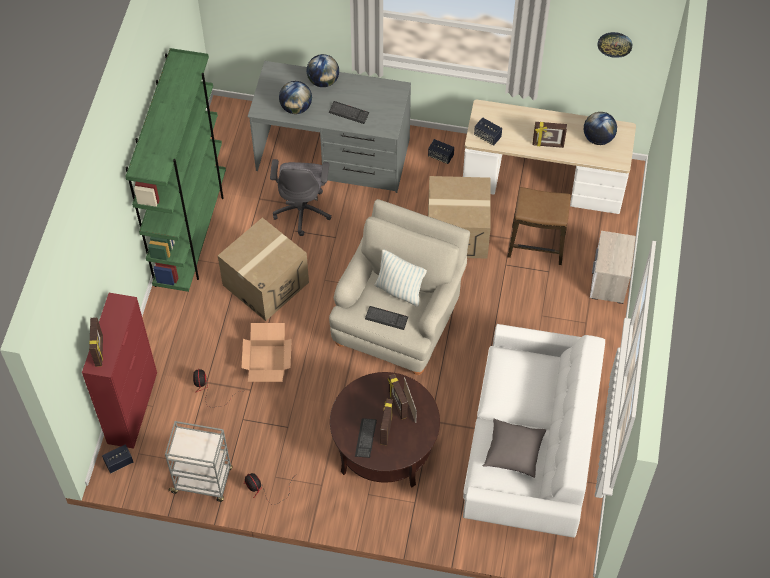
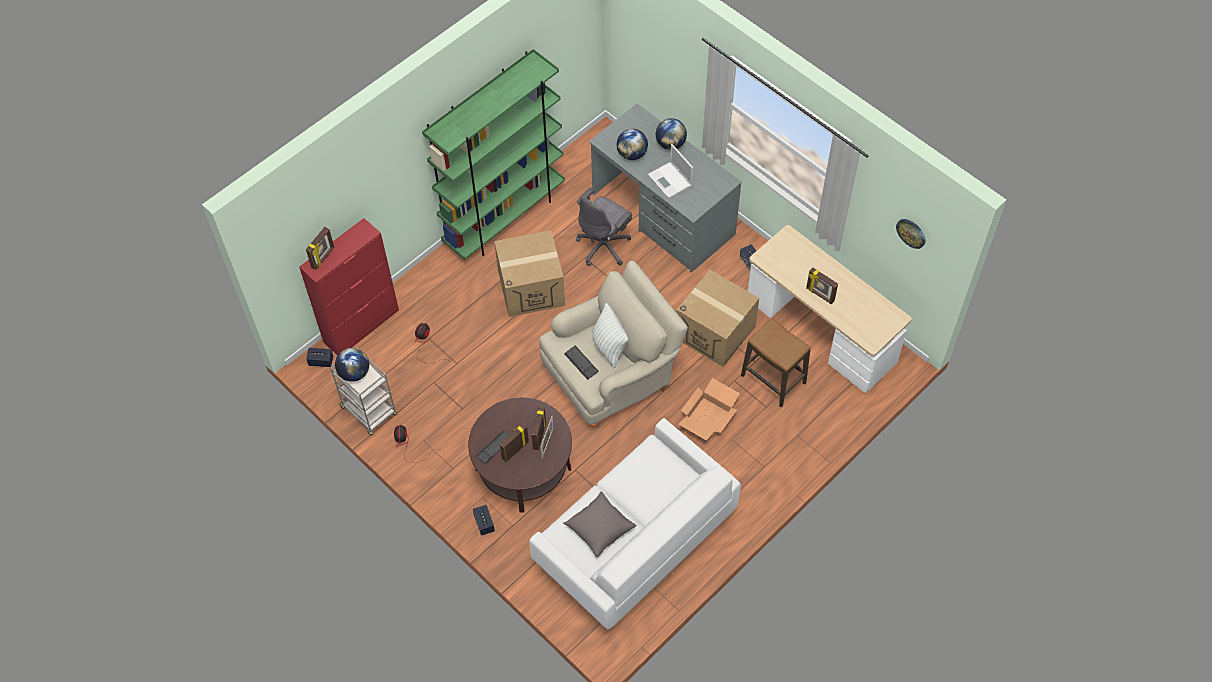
camera: 35 degrees right, 0 degrees up
(267, 360) = (486, 348): cardboard box -> cardboard box (708, 416)
(349, 113) = (670, 180): keyboard -> laptop
(487, 136) = (773, 260): speaker -> speaker (484, 523)
(598, 138) = (868, 313): globe -> globe (354, 373)
(608, 281) = (811, 444): nightstand -> none

